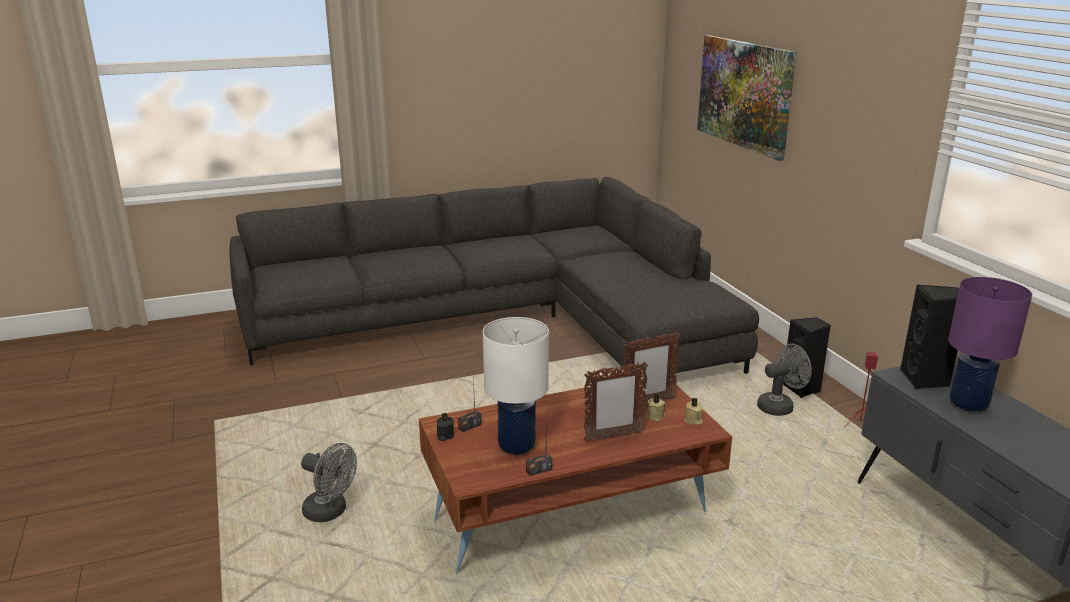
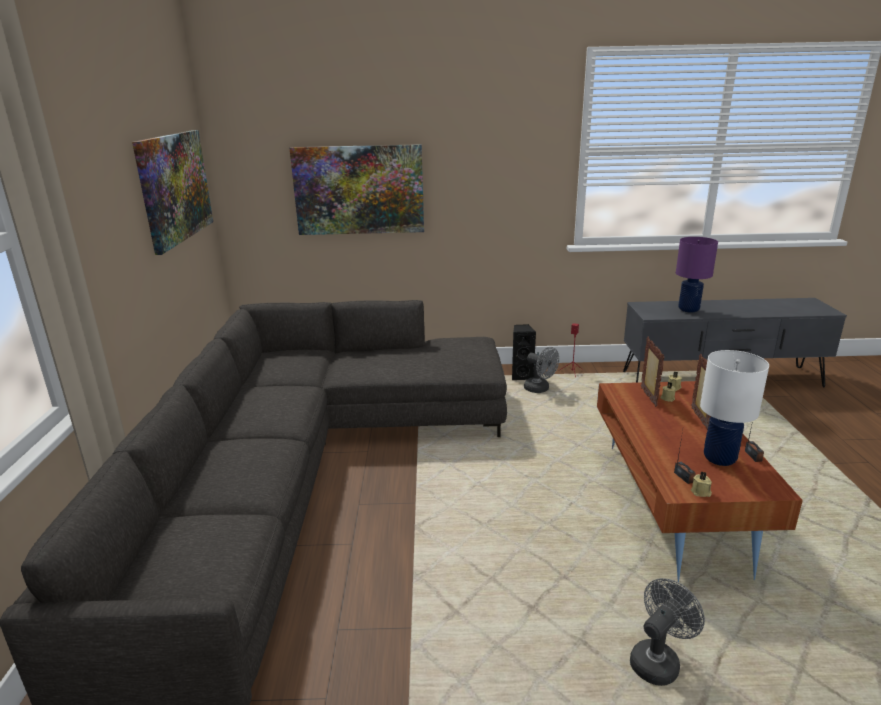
camera: 70 degrees left, 0 degrees up
(444, 436) = (701, 492): black candle -> beige candle
(581, 55) = (175, 187): none -> picture
(780, 406) = (540, 389): grey fan -> grey fan turned 135 degrees clockwise
(925, 380) = (656, 311): black speaker -> none

